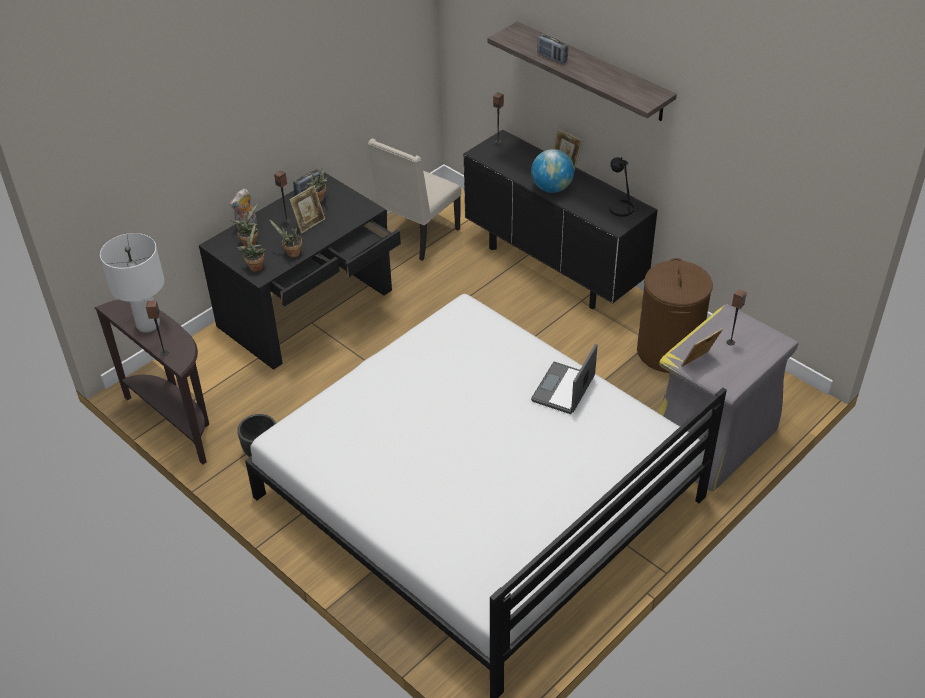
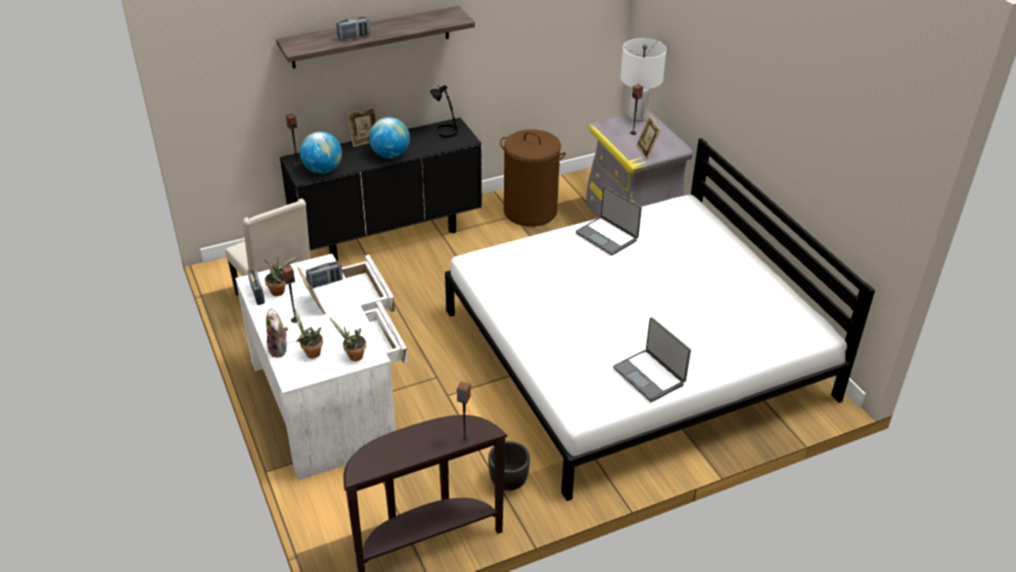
camera: 70 degrees left, 5 degrees down
(148, 324) = (409, 445): white table lamp -> white table lamp (637, 117)
(291, 253) = (352, 327): potted plant -> none
(313, 311) = (331, 400): black desk -> white desk
(342, 219) = (325, 283): none -> radio
(351, 475) = (650, 376): none -> laptop
(498, 159) = (322, 170): none -> globe

